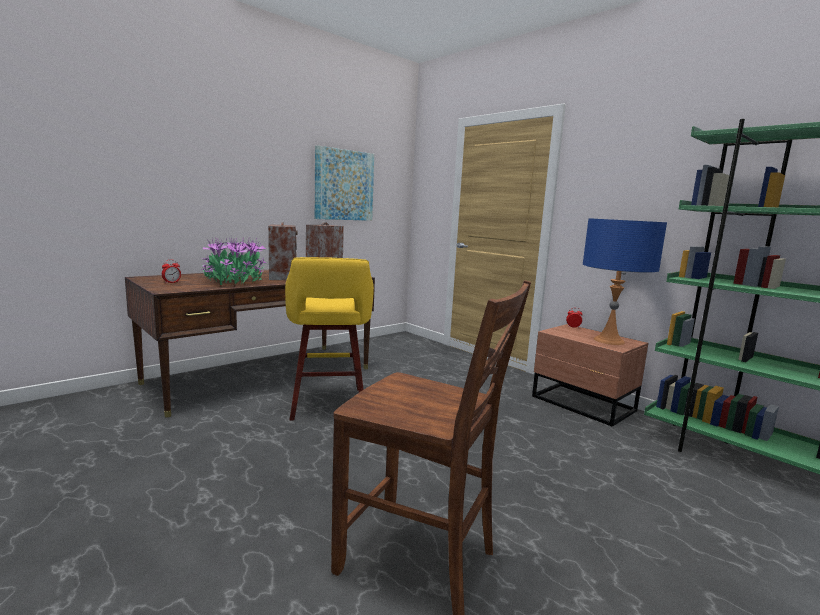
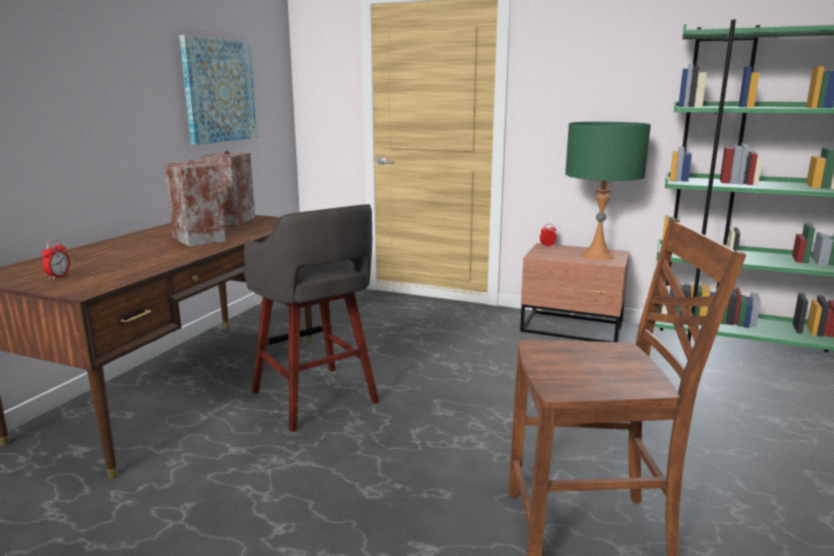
camera: 25 degrees left, 5 degrees up
(234, 281) = (148, 258): potted plant -> none
(328, 404) = (316, 399): yellow stool -> grey stool
(609, 340) = (597, 256): blue table lamp -> green table lamp

